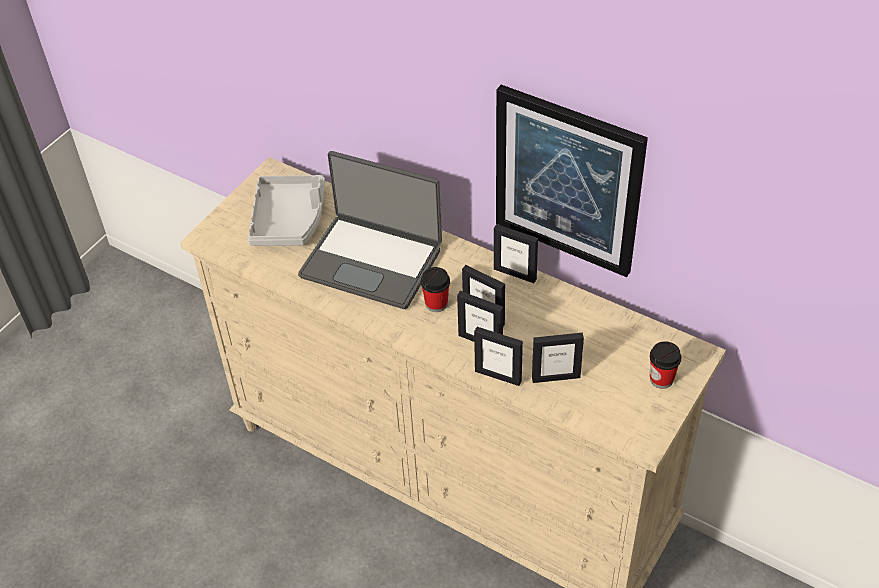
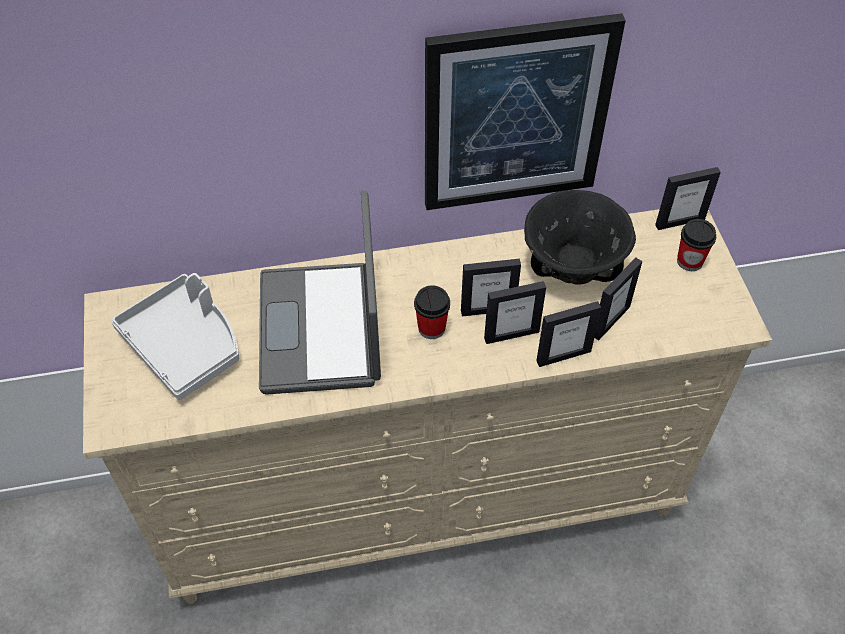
camera: 45 degrees left, 5 degrees up
(372, 261) = (322, 329): laptop -> laptop turned 105 degrees clockwise
(515, 274) = (469, 251): picture frame -> picture frame (679, 222)
(573, 327) = (572, 266): none -> black bowl

